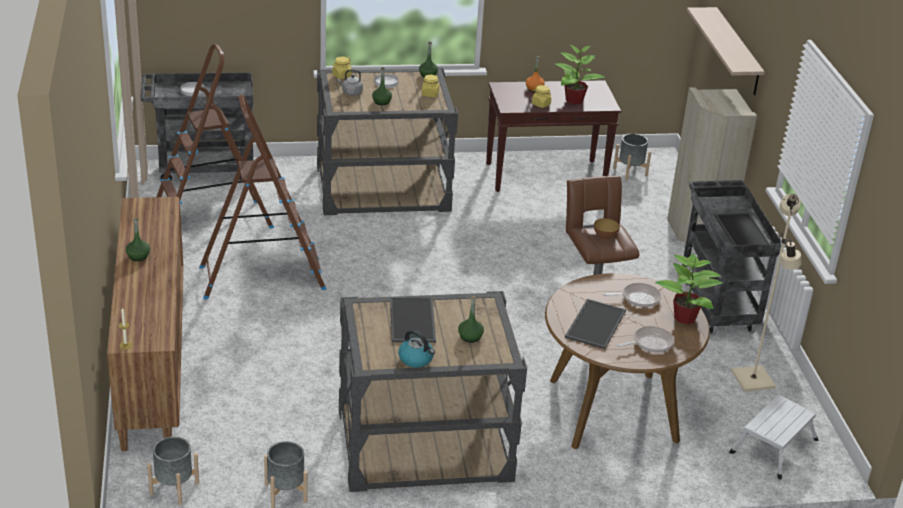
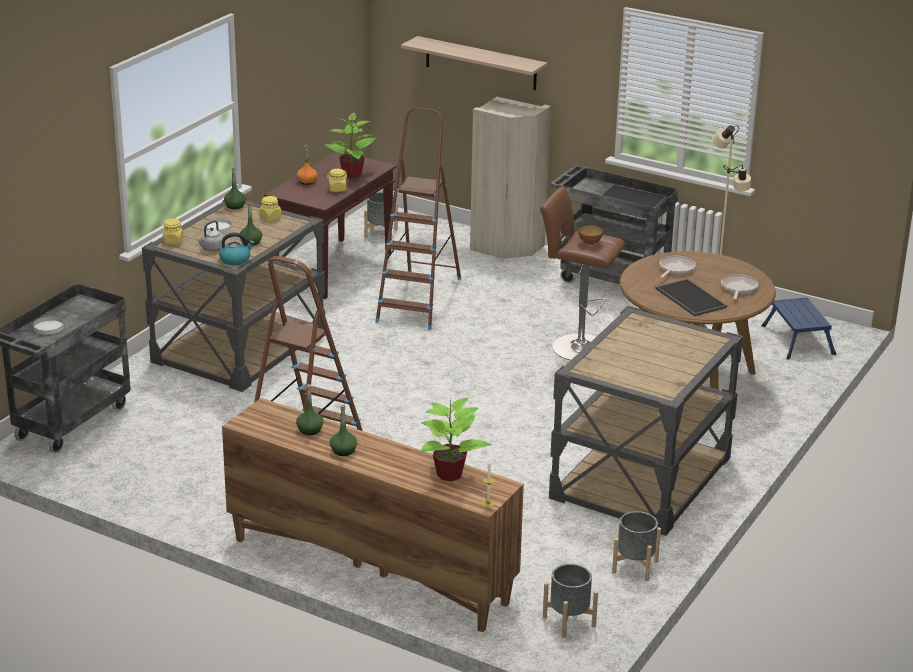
camera: 50 degrees left, 5 degrees down
(210, 224) = (170, 454): brown step ladder -> brown step ladder (419, 300)
(413, 320) = (626, 355): tray -> none
(416, 359) = (682, 373): kettle -> kettle (235, 259)
(470, 337) = (676, 342): green bottle -> green bottle (310, 430)
(685, 318) = (721, 263): potted plant -> potted plant (450, 474)
(773, 446) = (798, 340): white step ladder -> blue step ladder

